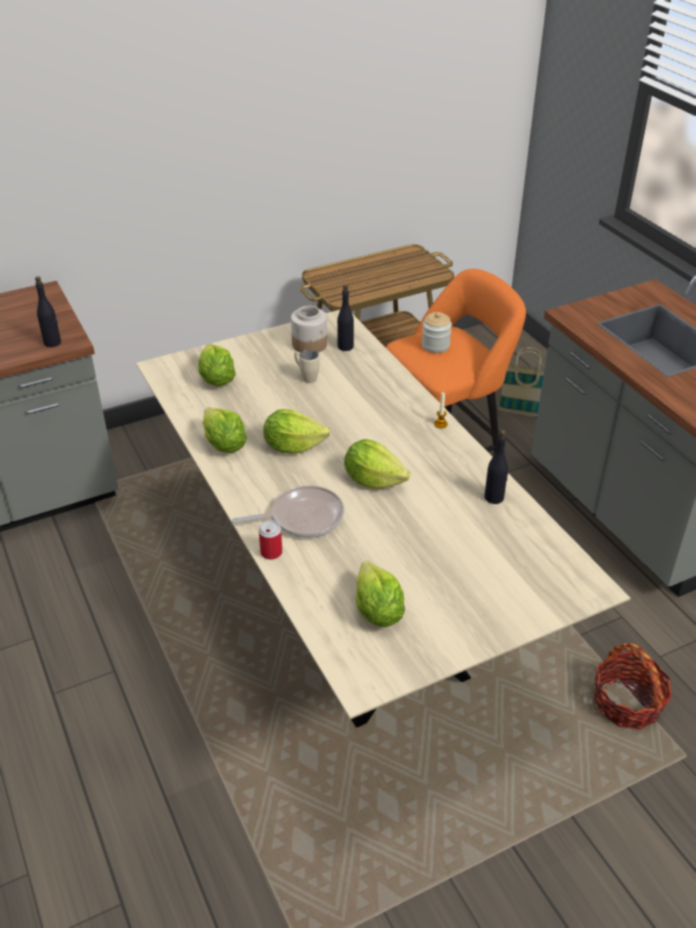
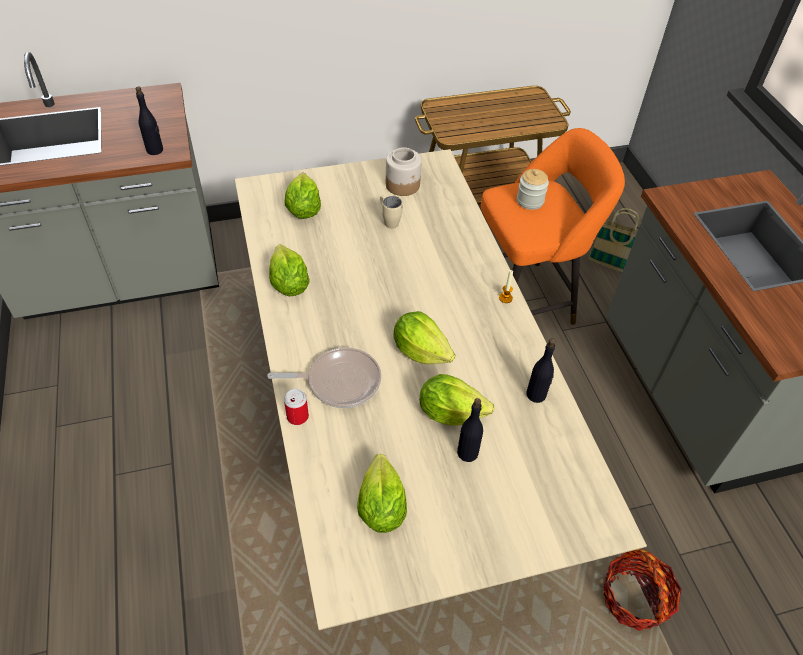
camera: 10 degrees right, 10 degrees up
(293, 446) = (354, 298): lettuce -> lettuce (450, 412)
(345, 346) = (436, 193): black bottle -> black bottle (467, 452)

